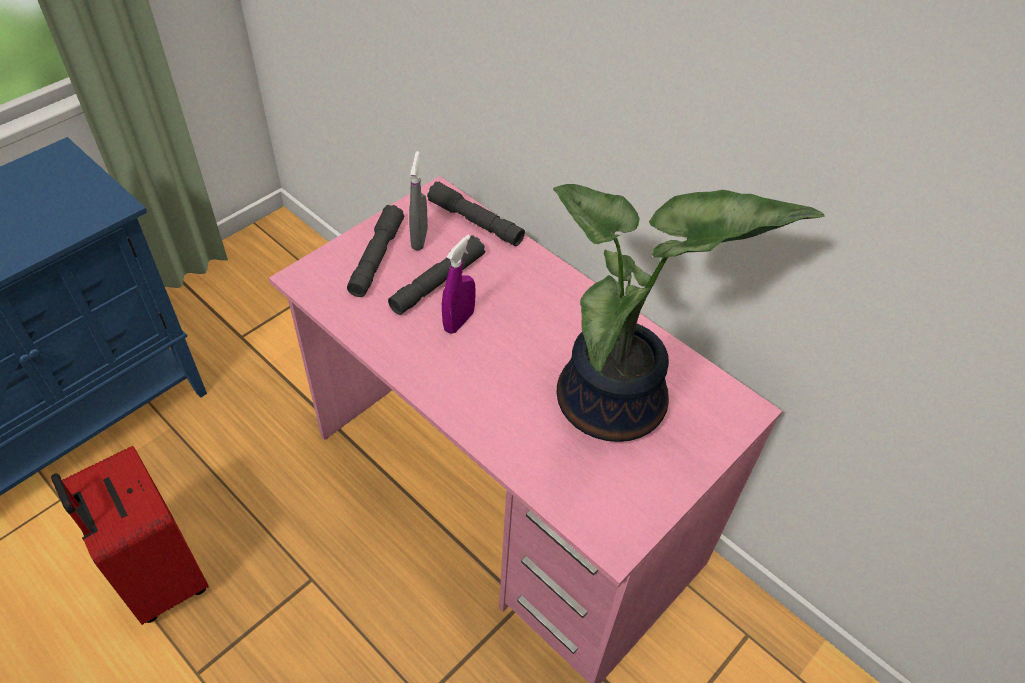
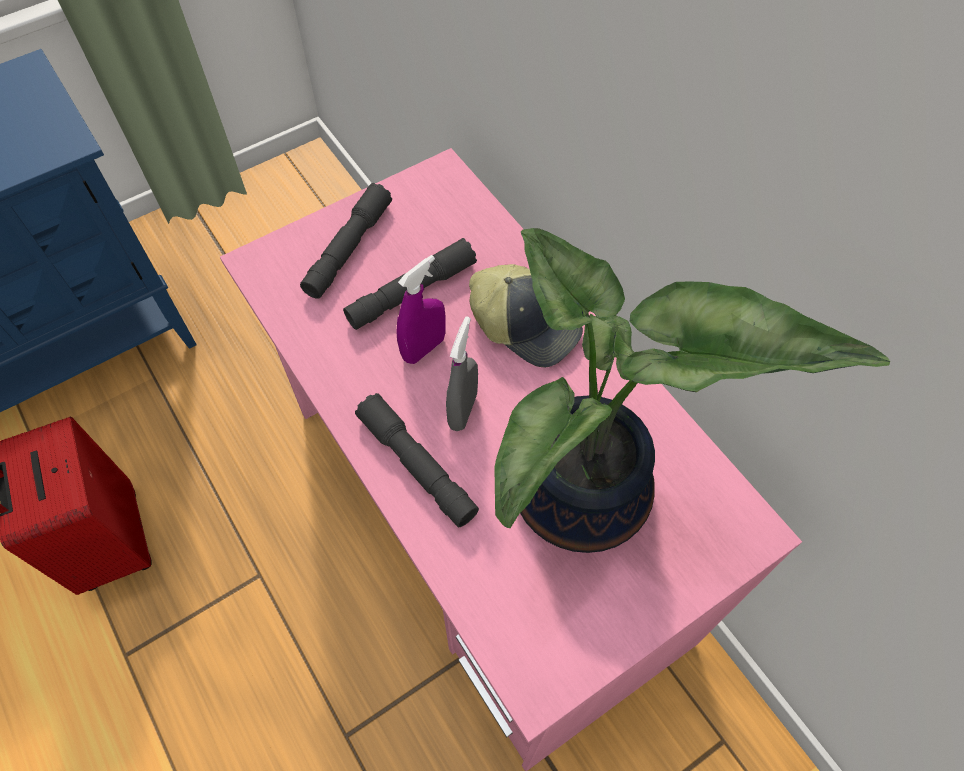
camera: 15 degrees right, 10 degrees up
(419, 239) = (405, 230): grey spray bottle -> grey spray bottle (463, 410)
(475, 222) = (478, 216): grey flashlight -> grey flashlight (417, 466)
(534, 293) = (525, 324): none -> cap

